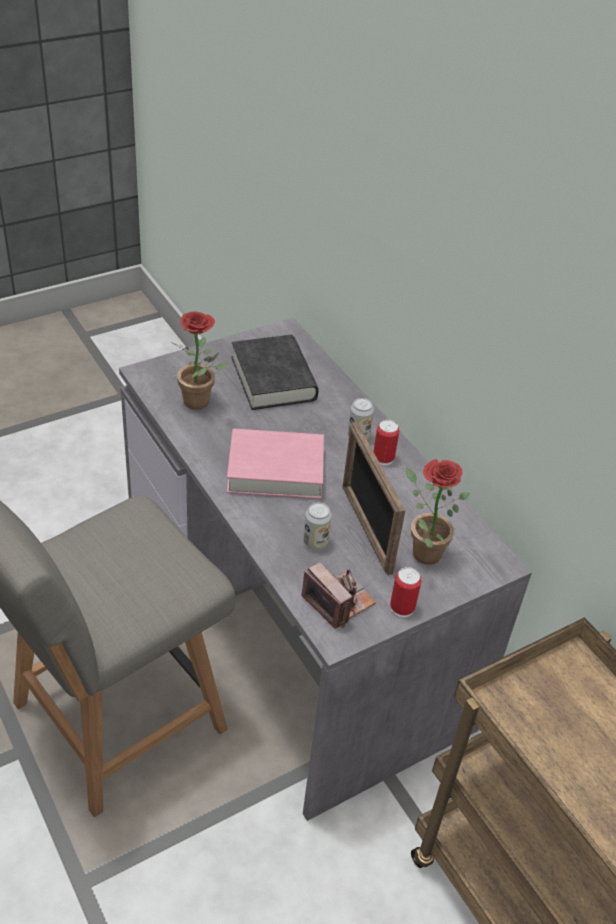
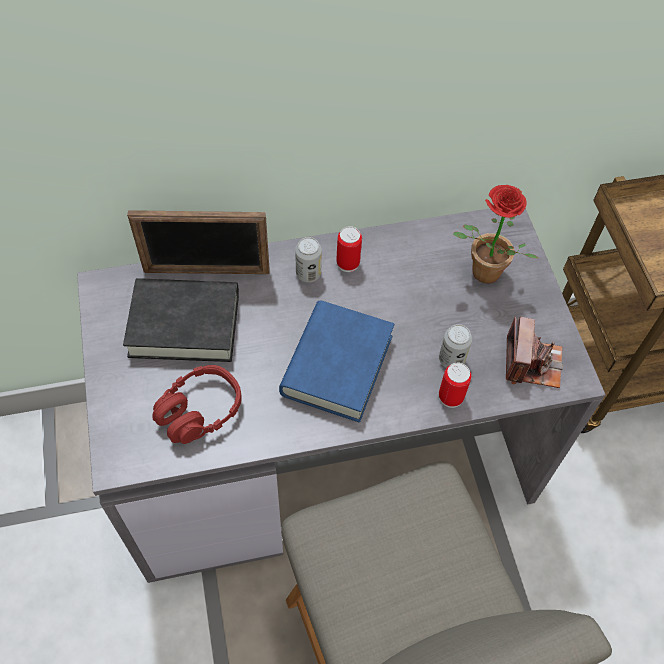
camera: 70 degrees left, 15 degrees up
(201, 403) = (200, 411): potted plant -> red headphones
(275, 470) = (337, 365): pink book -> blue book
(338, 601) = (531, 363): camera -> camera turned 120 degrees clockwise
(366, 528) = (442, 310): picture frame -> picture frame (206, 271)
(402, 607) = (547, 314): can -> can (451, 396)

